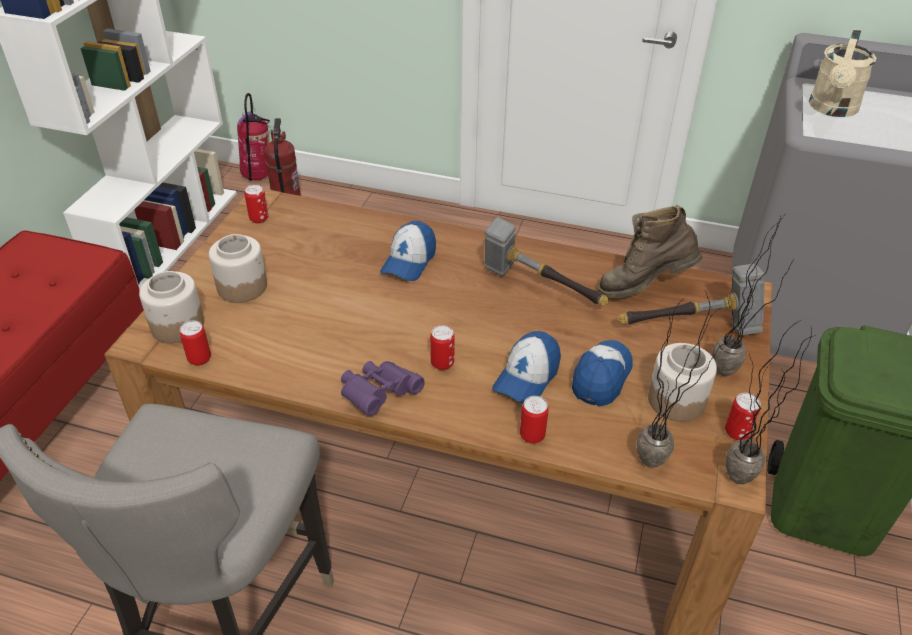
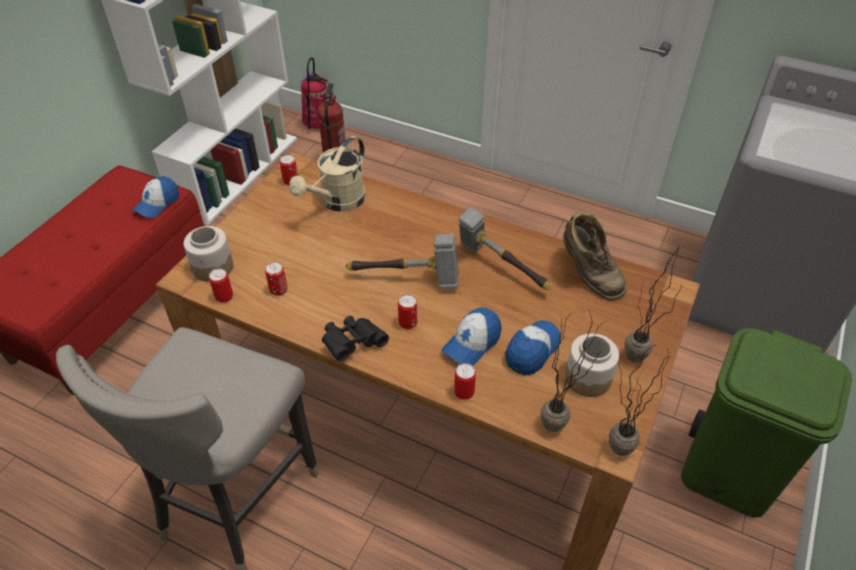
camera: 10 degrees right, 5 degrees up
(242, 286) = (267, 239): jar -> none
(379, 395) = (353, 344): purple binoculars -> black binoculars
(409, 261) = (401, 232): cap -> cap (157, 203)
(644, 287) = (588, 275): brown boot -> brown boot turned 120 degrees counterclockwise
(691, 329) = (618, 318): hammer -> hammer (407, 280)
(737, 432) = (630, 412): can -> can (278, 290)
(832, 109) = (791, 131): beige watering can -> beige watering can (338, 202)

